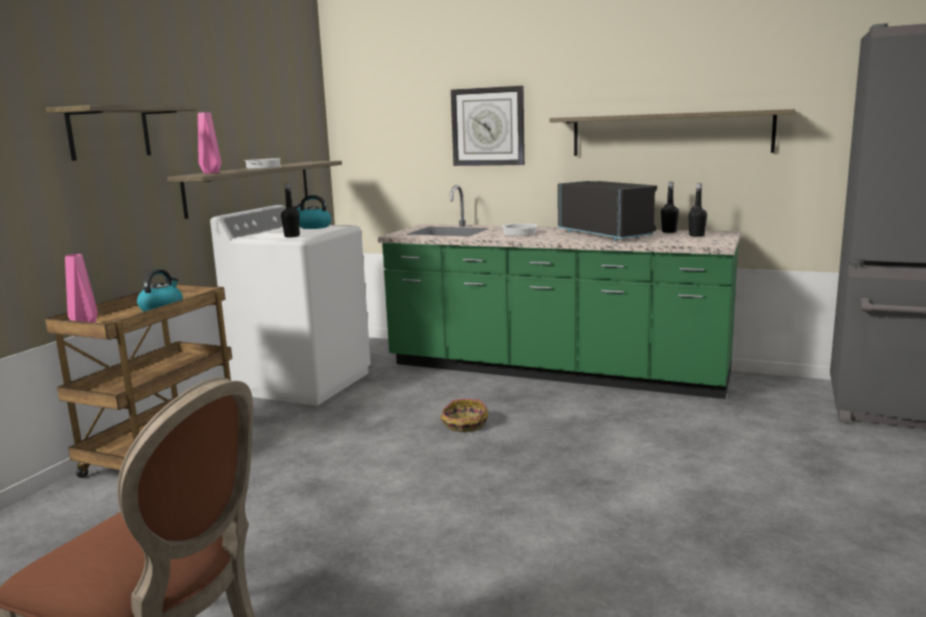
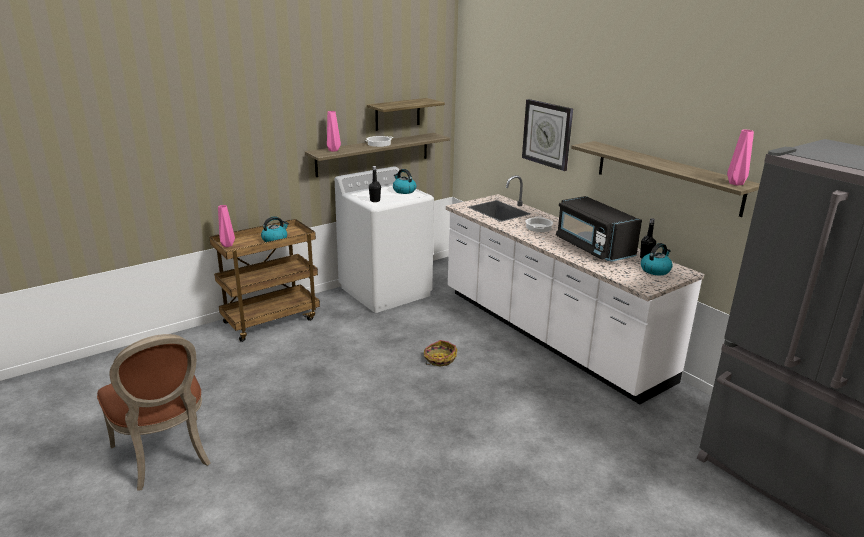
camera: 30 degrees right, 10 degrees up
(109, 132) = (264, 127): shelf -> shelf (397, 114)
(554, 371) = (549, 335): green counter -> white counter
(606, 234) = (593, 247): black microwave -> black microwave turned 150 degrees clockwise
(696, 235) = (655, 270): black bottle -> kettle
(775, 109) = (737, 183): none -> pink vase

